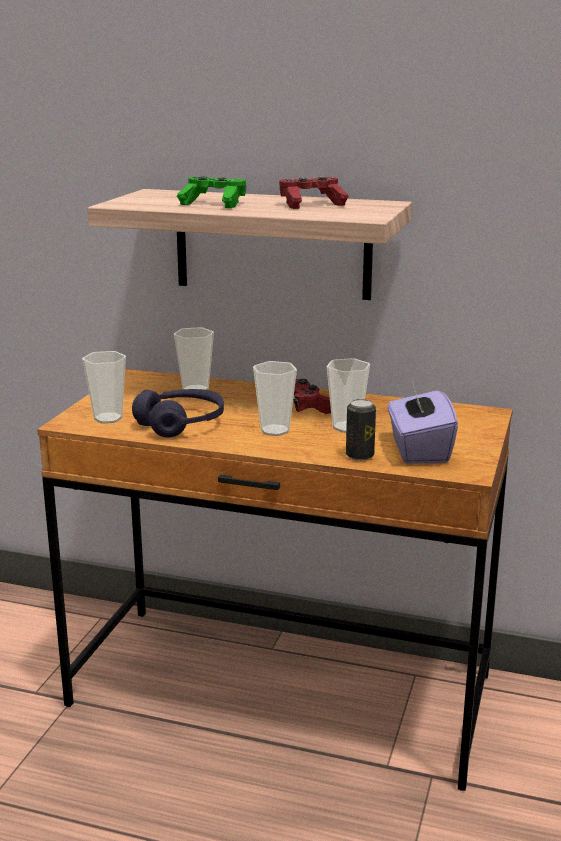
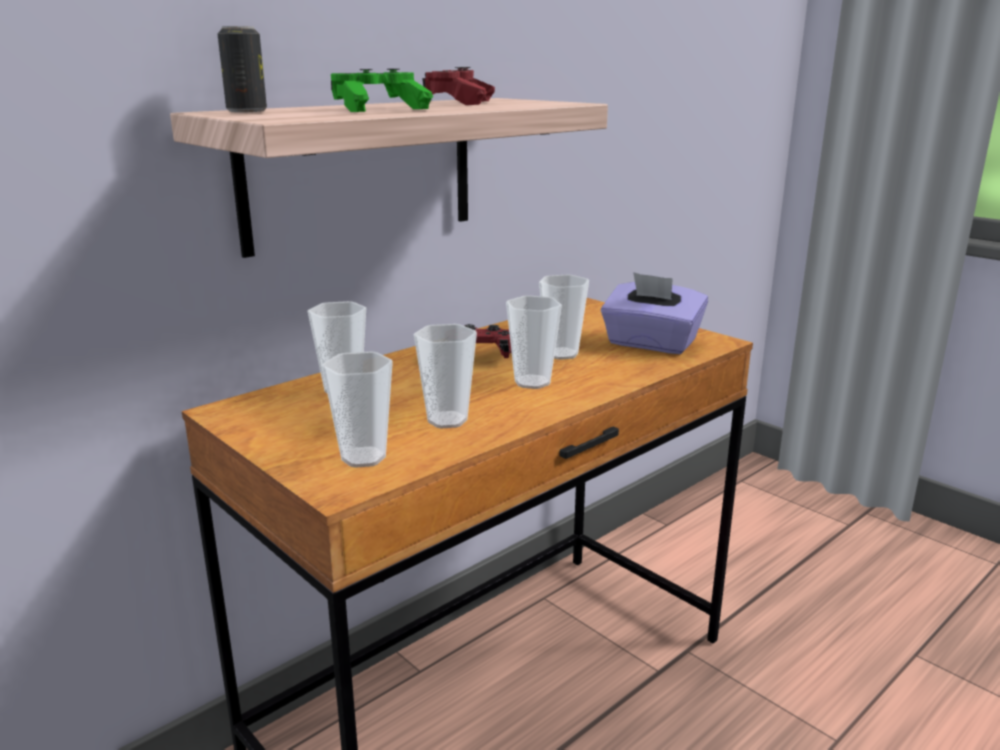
camera: 60 degrees left, 0 degrees up
(181, 424) = (447, 420): purple headphones -> cup
(359, 455) = (642, 365): can -> can (246, 111)

